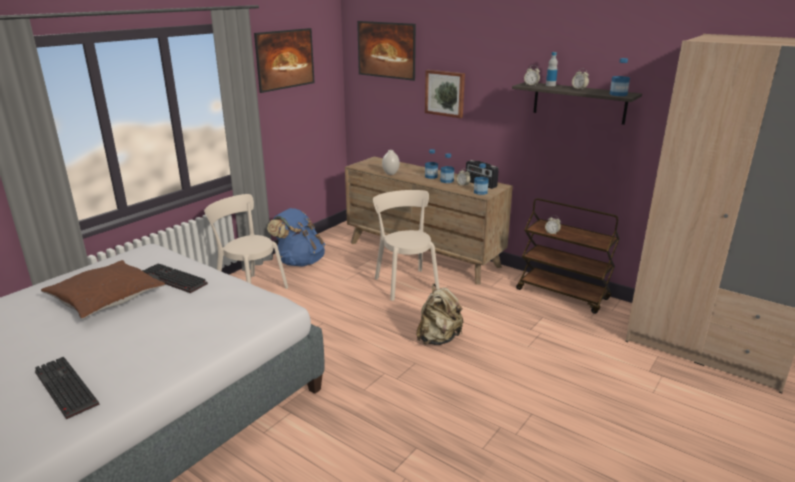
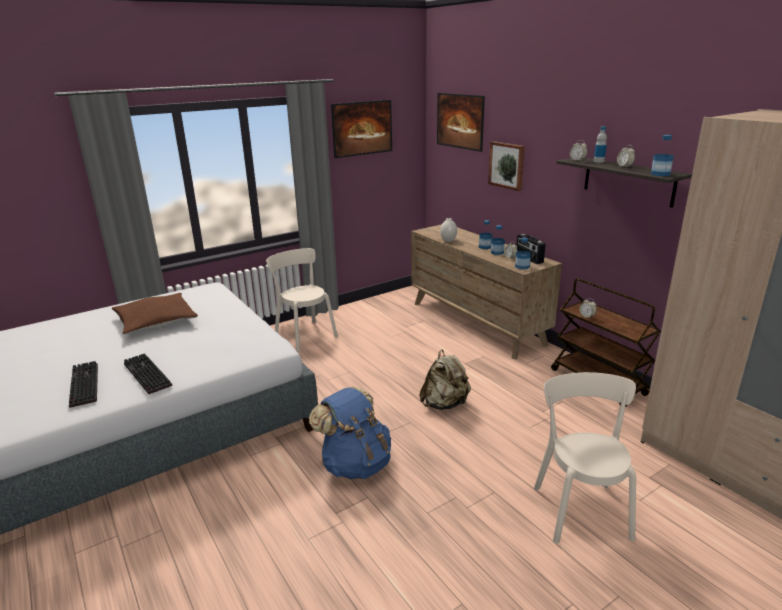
camera: 20 degrees right, 0 degrees up
(172, 280) = (210, 314): keyboard -> keyboard (145, 375)
(299, 262) = (360, 315): blue backpack -> blue backpack (355, 464)
(405, 283) = (443, 347): beige chair -> beige chair (580, 509)

